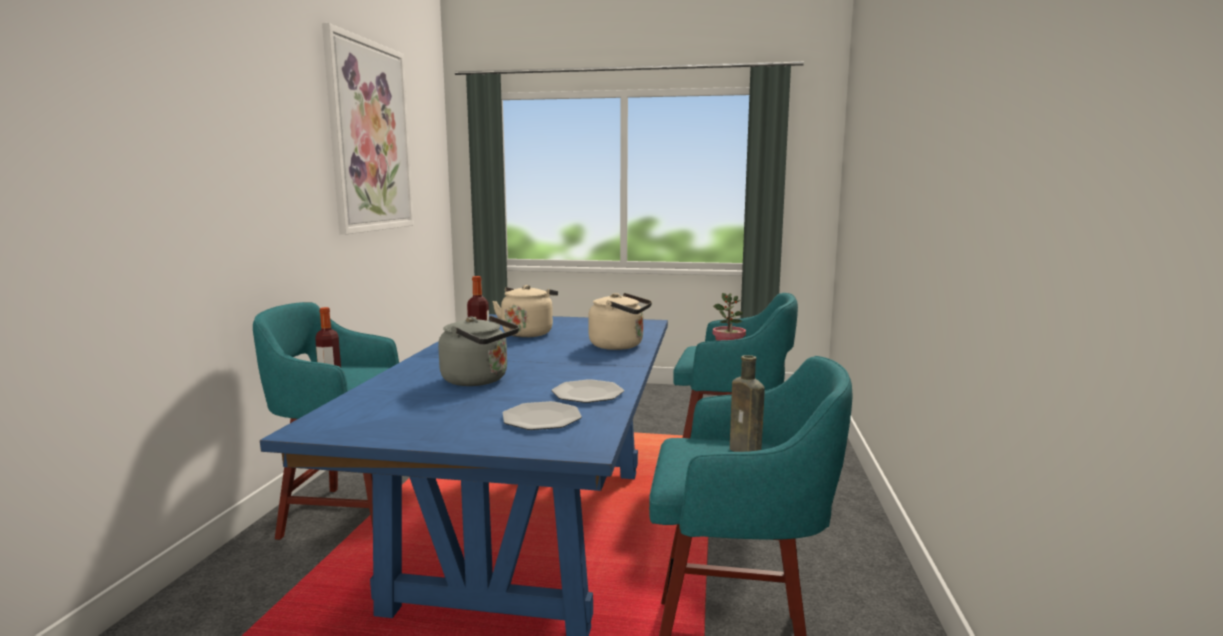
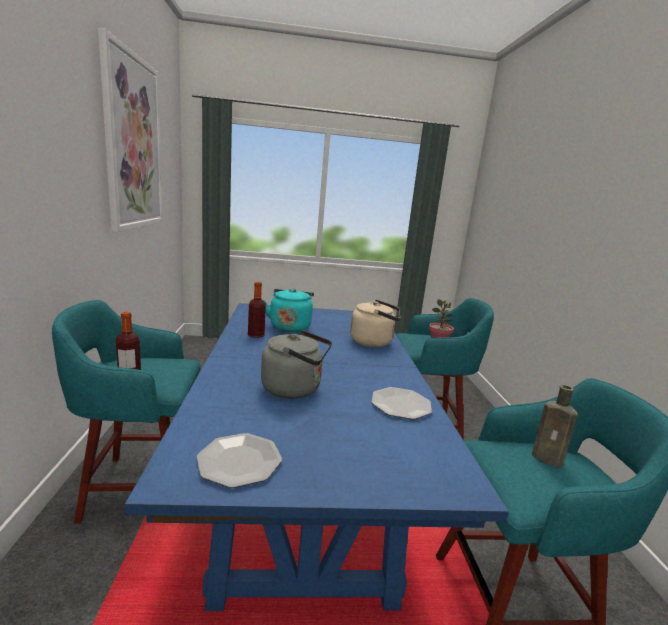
camera: 15 degrees left, 5 degrees up
(528, 333) = (290, 326): beige kettle -> turquoise kettle
(541, 418) = (392, 443): plate -> plate (239, 461)

